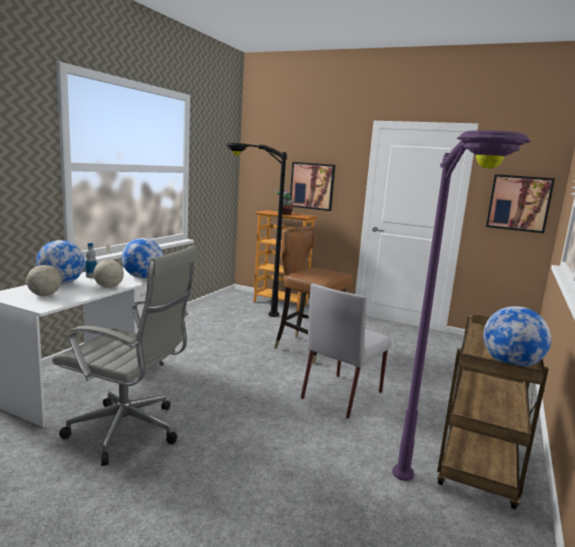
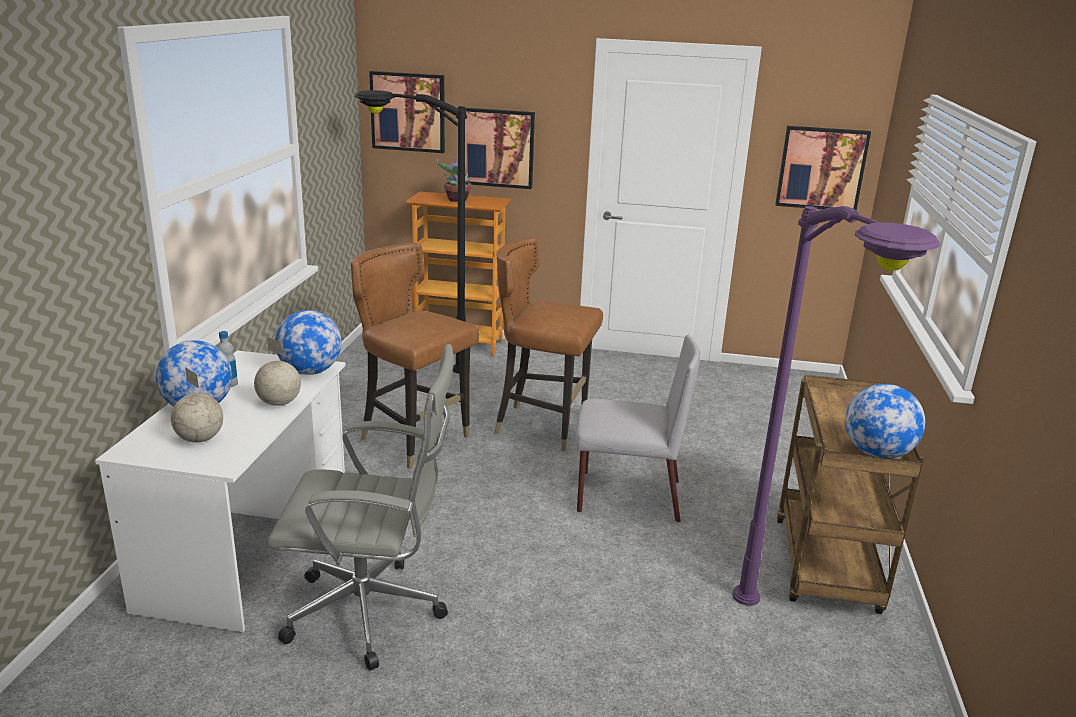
camera: 15 degrees left, 10 degrees up
(223, 344) = (415, 440): none -> brown chair
(265, 164) = (408, 112): none -> picture
(343, 394) = (626, 496): grey chair -> grey chair turned 105 degrees counterclockwise

